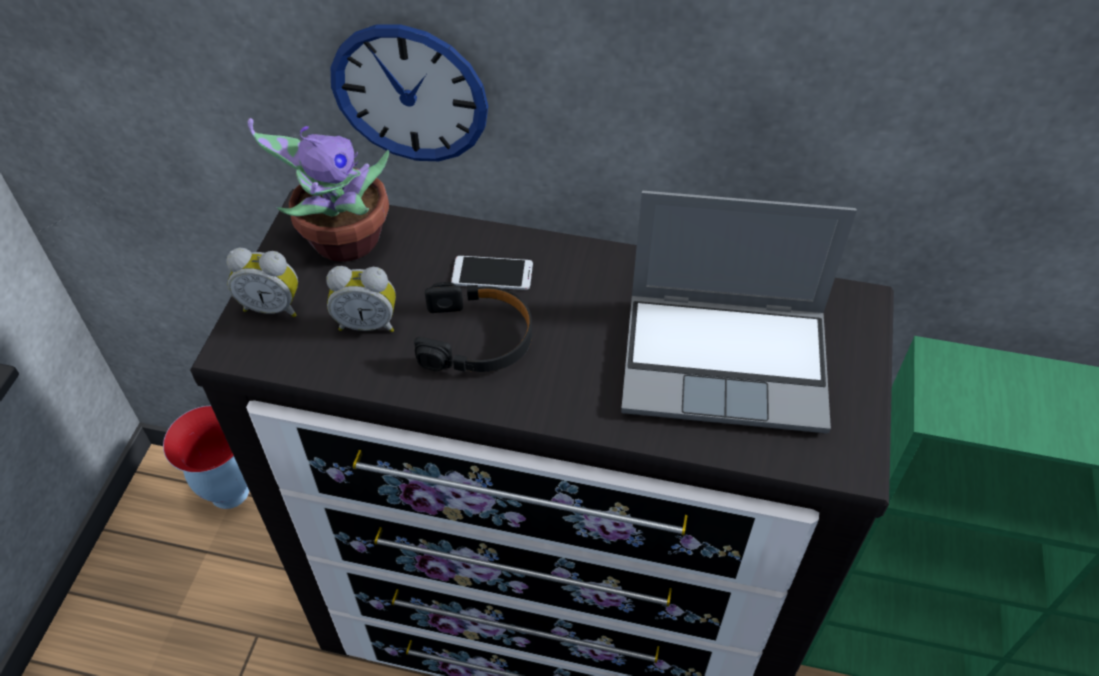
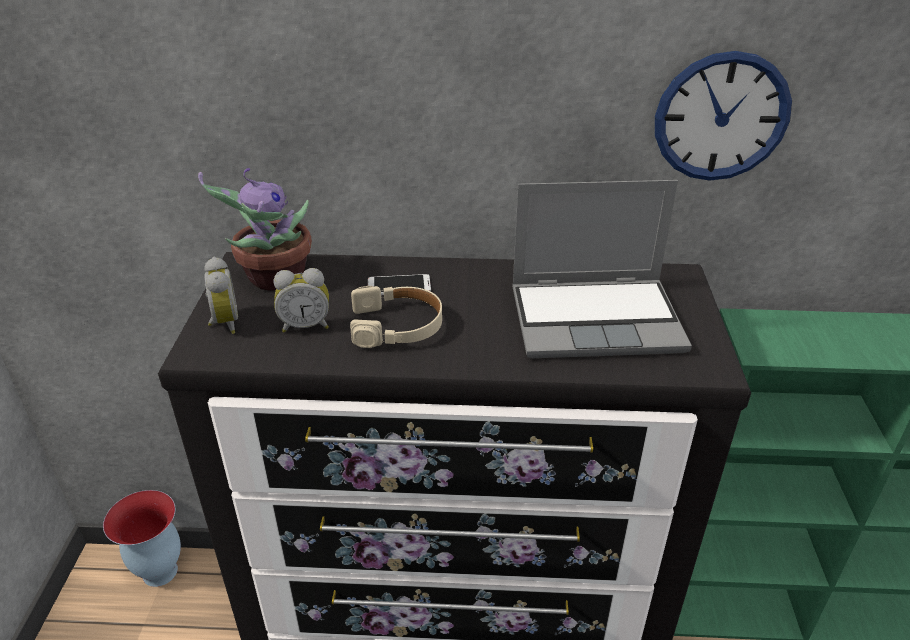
camera: 10 degrees left, 15 degrees down
(273, 306) = (223, 323): alarm clock -> alarm clock turned 105 degrees counterclockwise
(409, 94) = (322, 154): wall clock -> wall clock (721, 117)
(476, 339) = (397, 326): black headphones -> beige headphones

